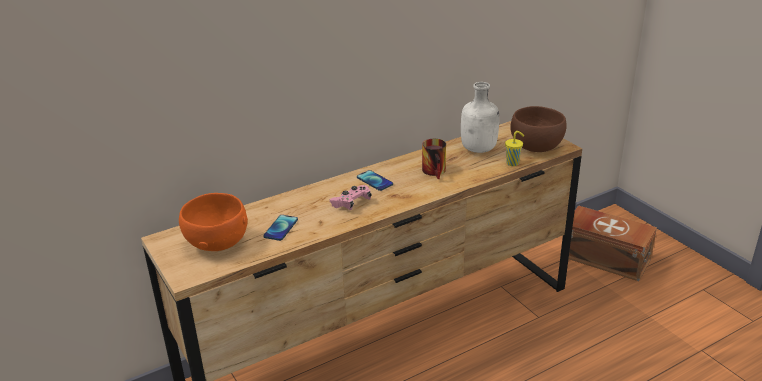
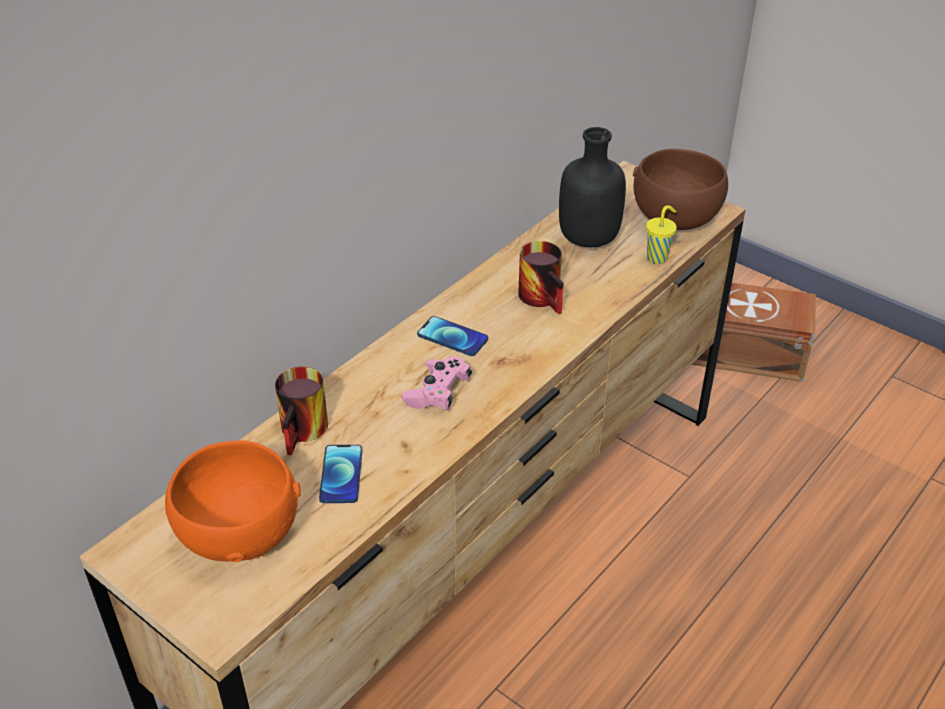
camera: 20 degrees left, 10 degrees up
(275, 208) = (306, 432): none -> mug
(479, 149) = (590, 239): white bottle -> black bottle

